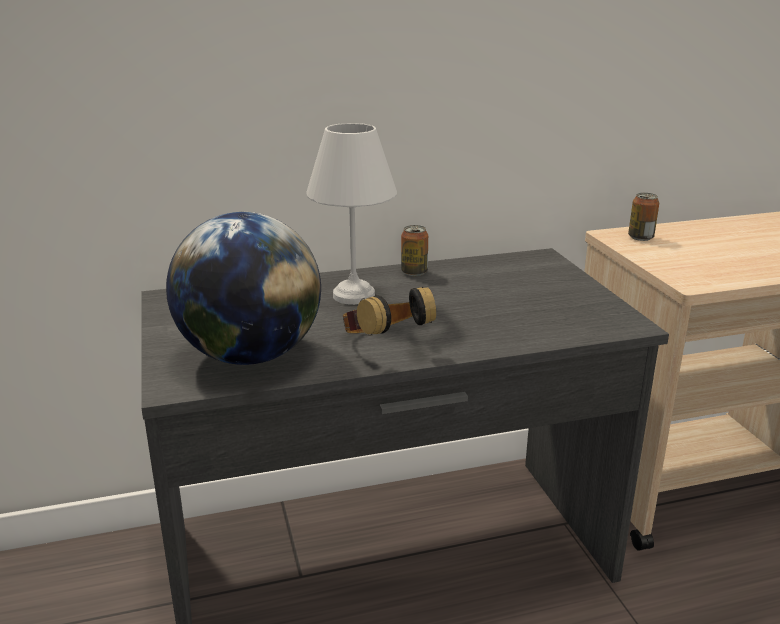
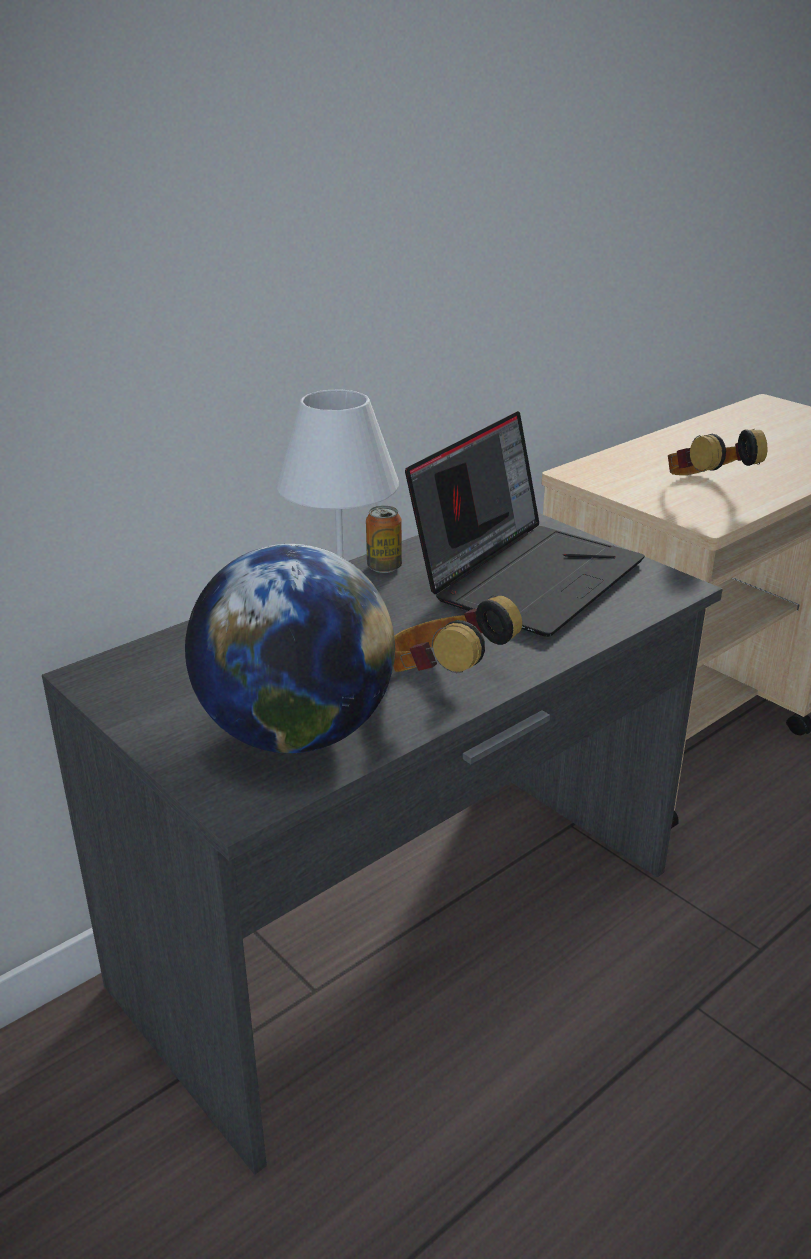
camera: 25 degrees left, 5 degrees up
(514, 295) = (527, 575): none -> laptop
(640, 237) = (607, 471): can -> none
(716, 260) = (706, 486): none -> headphones

